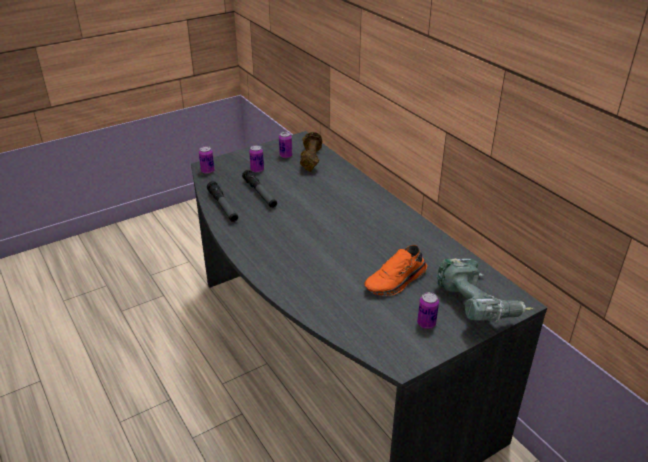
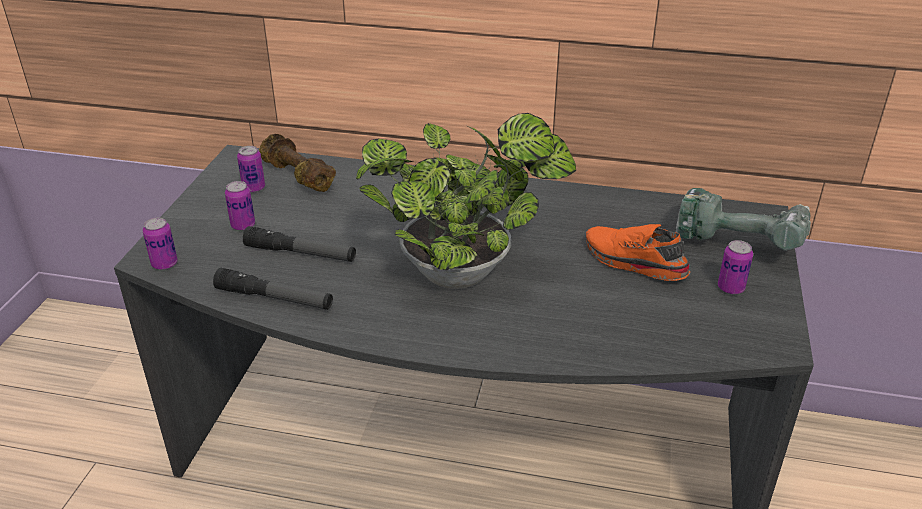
camera: 45 degrees left, 0 degrees up
(311, 239) = (464, 272): none -> potted plant
(396, 281) = (633, 263): orange shoe -> orange shoe turned 120 degrees clockwise

